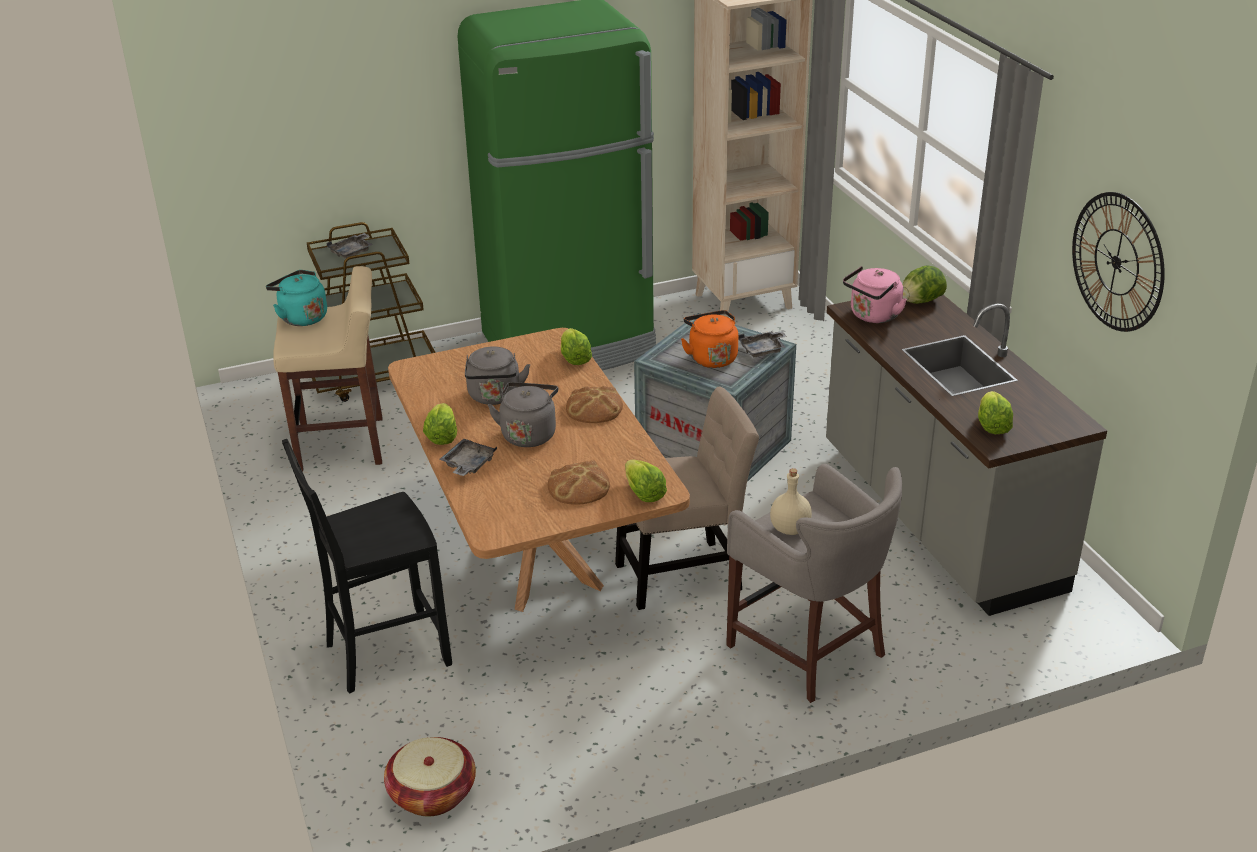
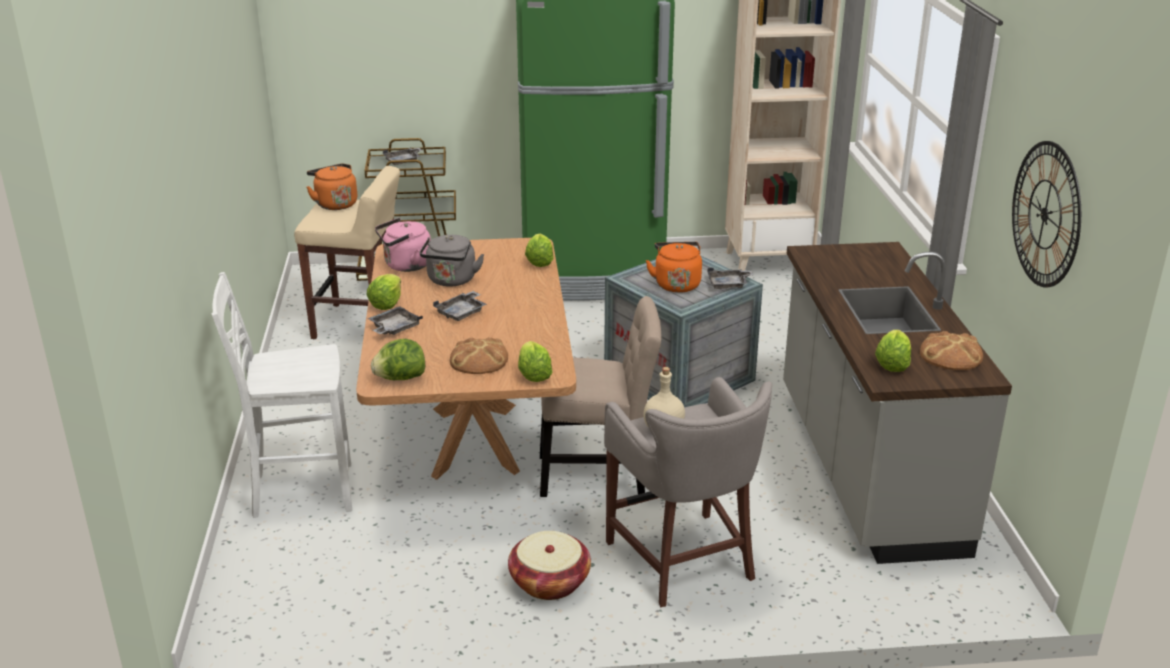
camera: 15 degrees right, 5 degrees down
(301, 317) = (335, 204): turquoise kettle -> orange kettle
(384, 653) = (300, 491): black chair -> white chair
(432, 793) = (275, 614): basket -> basket (549, 582)
(528, 434) = (462, 313): grey kettle -> grey tray
(594, 408) = (532, 301): bread -> bread (951, 355)
(873, 316) = (826, 260): pink kettle -> pink kettle (405, 266)
(921, 301) = (880, 254): lettuce -> lettuce (400, 378)

